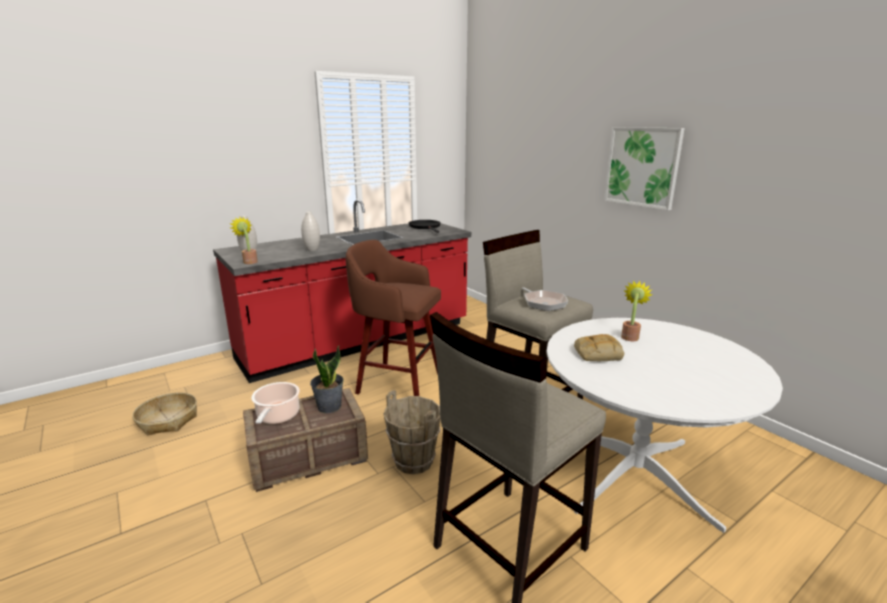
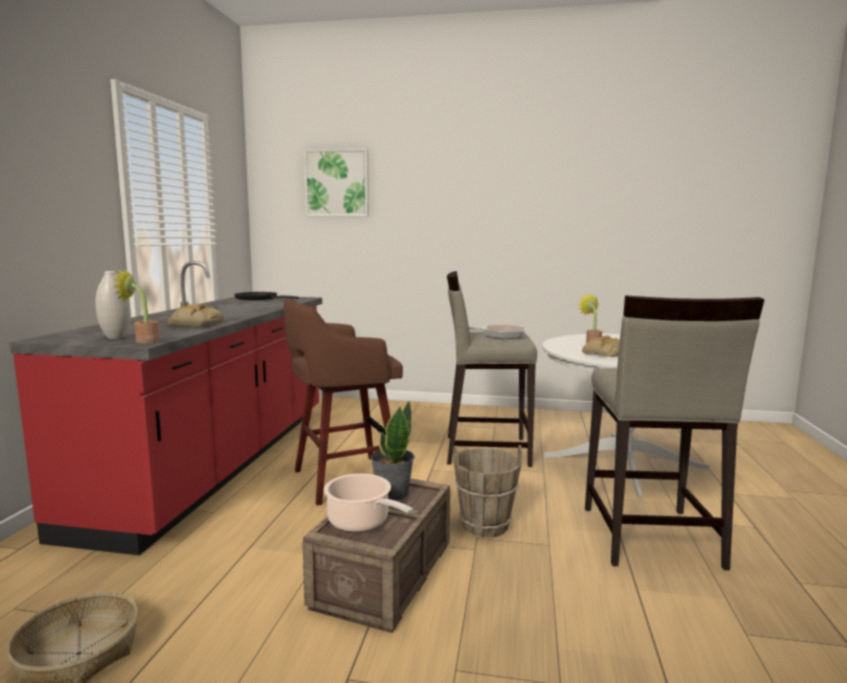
camera: 45 degrees left, 10 degrees down
(312, 250) = (194, 324): white vase -> bread
(642, 167) = (495, 216): picture -> picture (337, 183)

